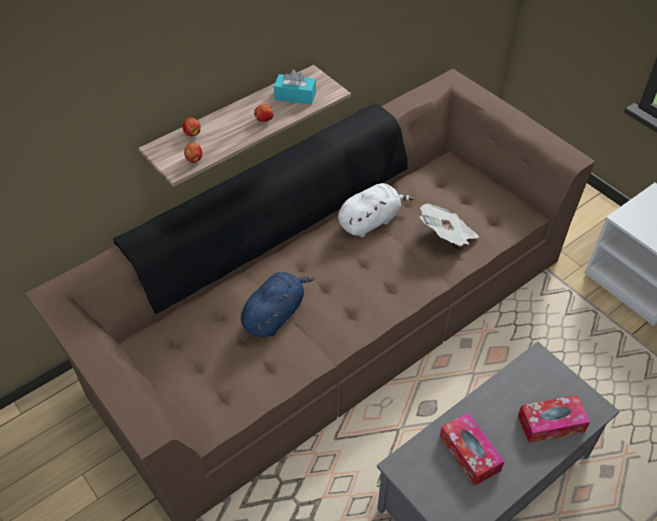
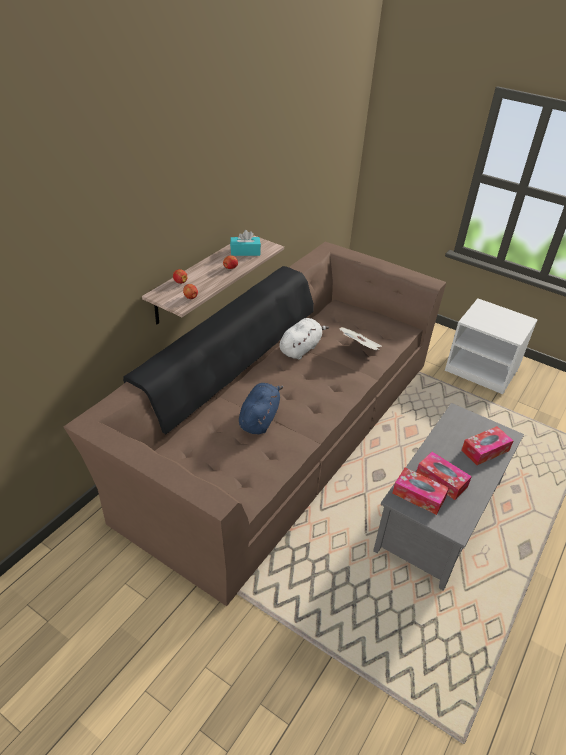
camera: 20 degrees left, 10 degrees down
(429, 468) = (418, 495): none -> tissue box

